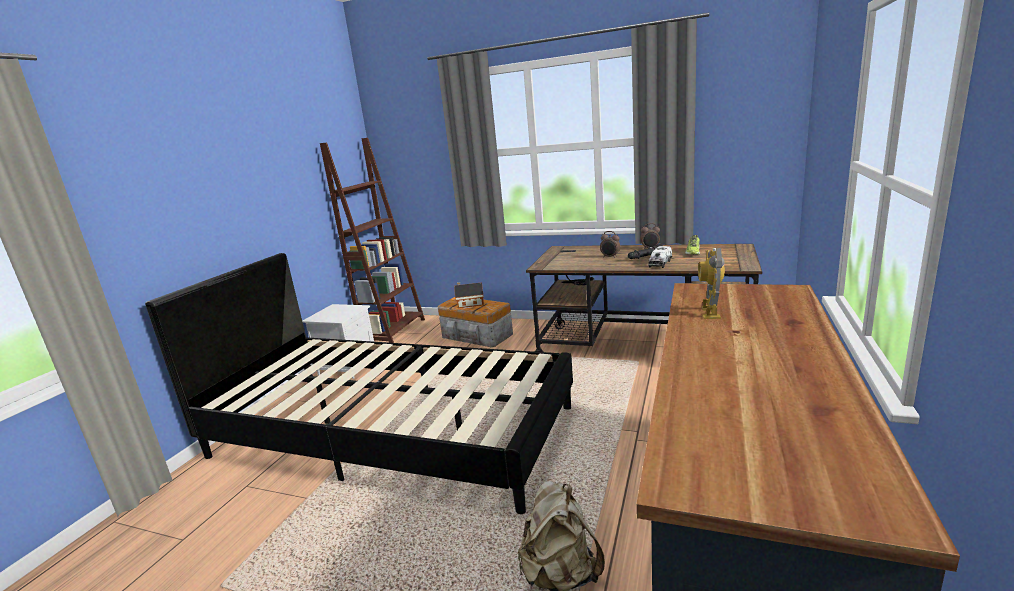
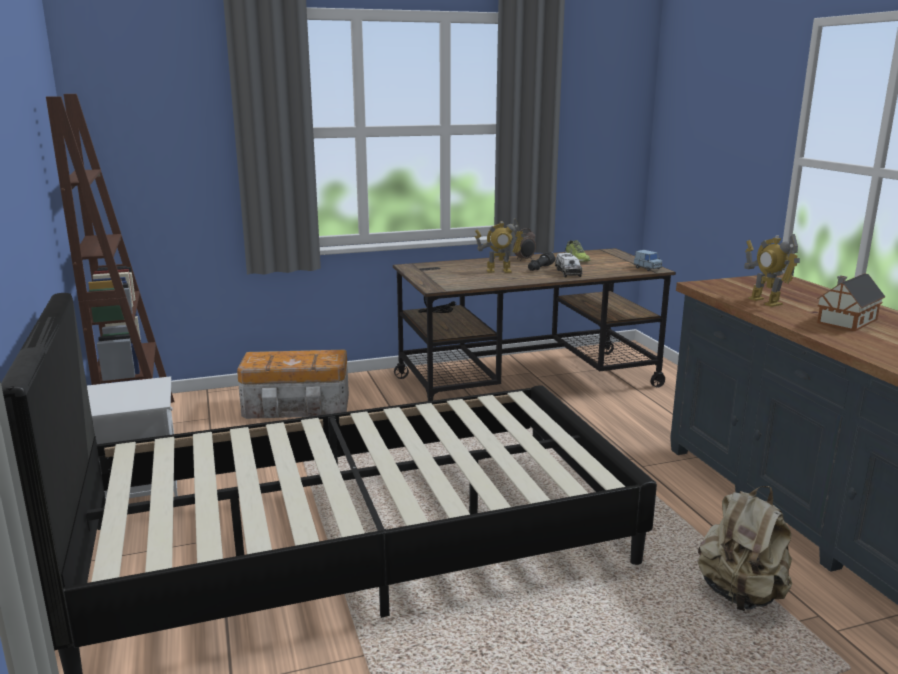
camera: 40 degrees left, 0 degrees up
(469, 303) = (289, 358): toy house -> toy house (845, 321)
(610, 257) = (499, 271): alarm clock -> toy robot
(740, 265) = (647, 268): none -> blue toy car

